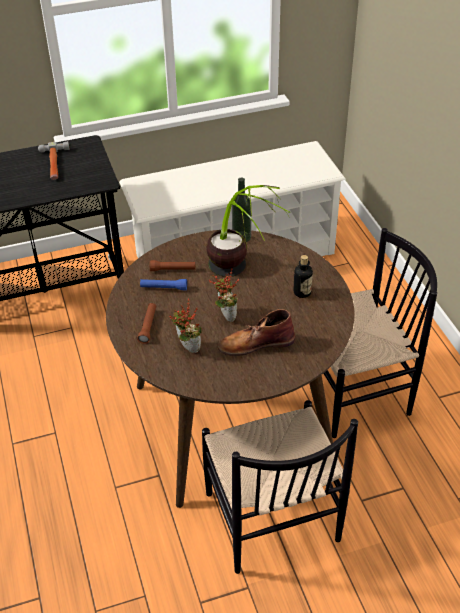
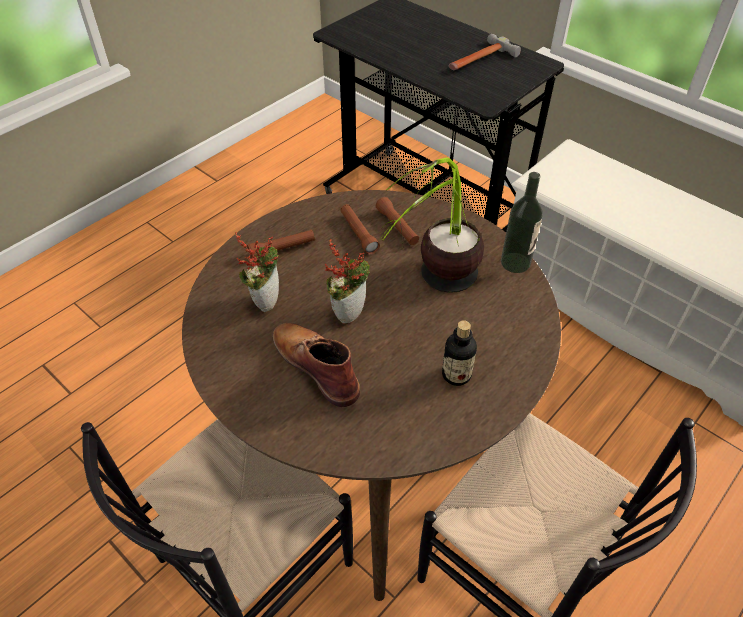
camera: 60 degrees right, 5 degrees up
(164, 288) = (358, 233): blue flashlight -> brown flashlight

